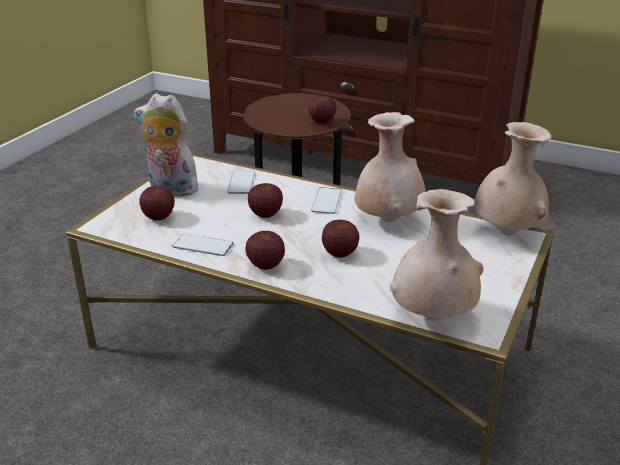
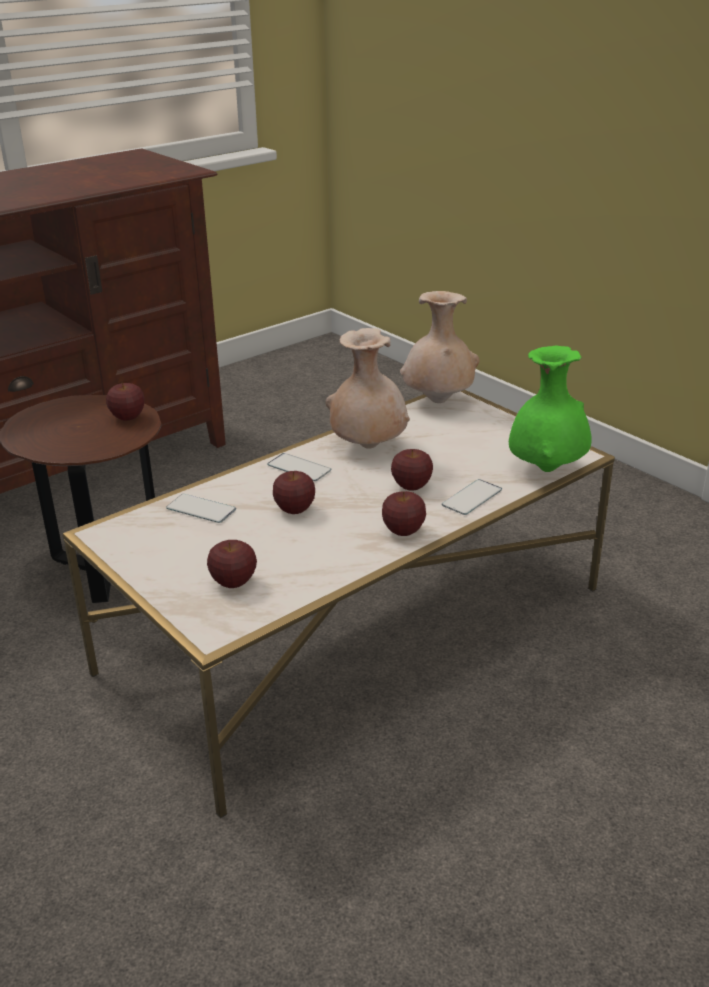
camera: 65 degrees left, 0 degrees up
(170, 189) = (165, 562): plush toy -> none
(203, 245) = (330, 562): phone -> phone (472, 497)
(433, 317) = (546, 469): beige vase -> green vase

